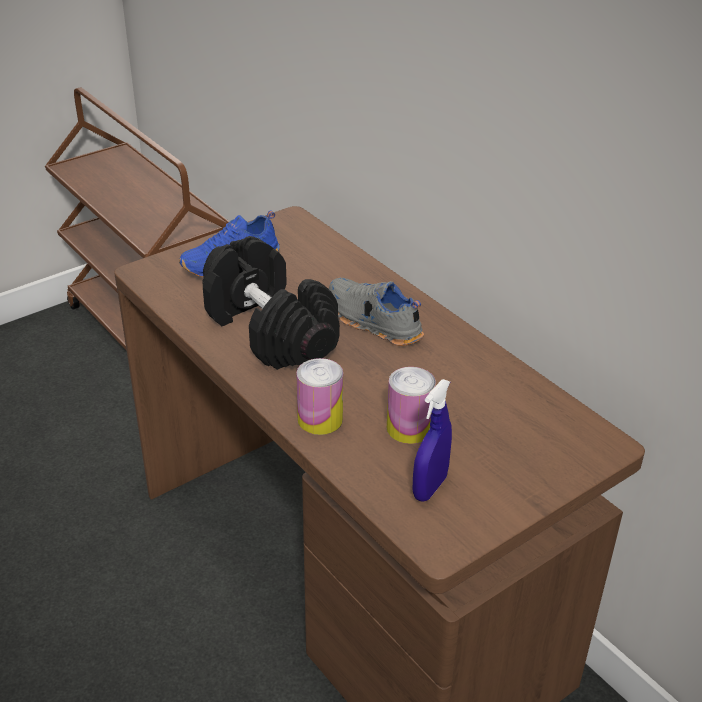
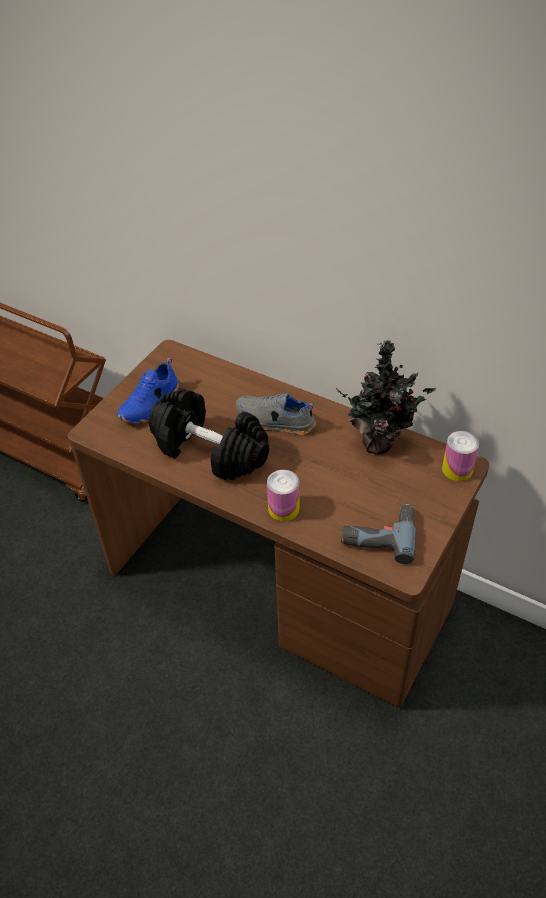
camera: 20 degrees left, 10 degrees up
(409, 428) = (343, 495): can -> can (457, 469)
(430, 487) = (378, 534): blue spray bottle -> power drill
(499, 383) = (380, 442): none -> potted plant

